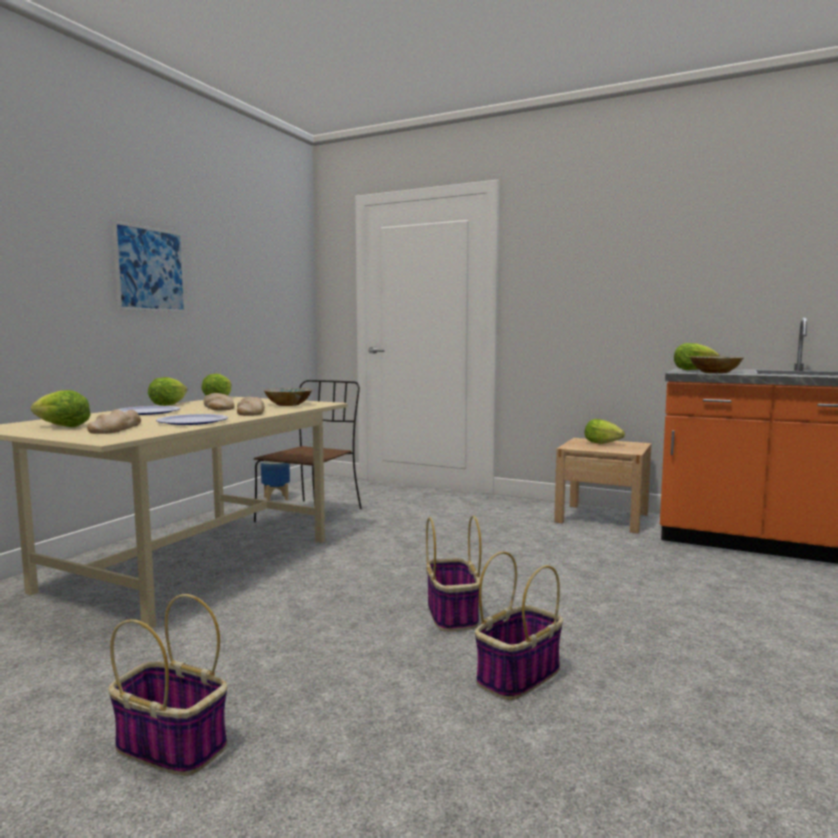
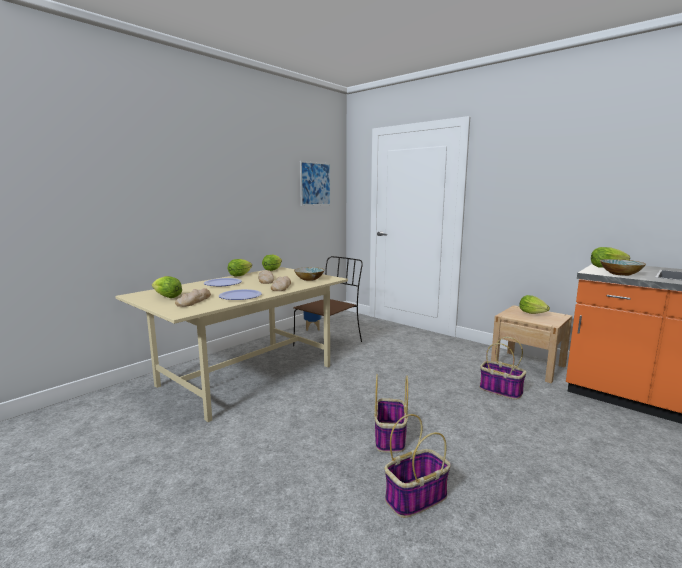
camera: 15 degrees right, 5 degrees up
(150, 269) = (233, 189): picture -> picture (315, 184)
(169, 746) = (189, 511): basket -> basket (499, 390)

